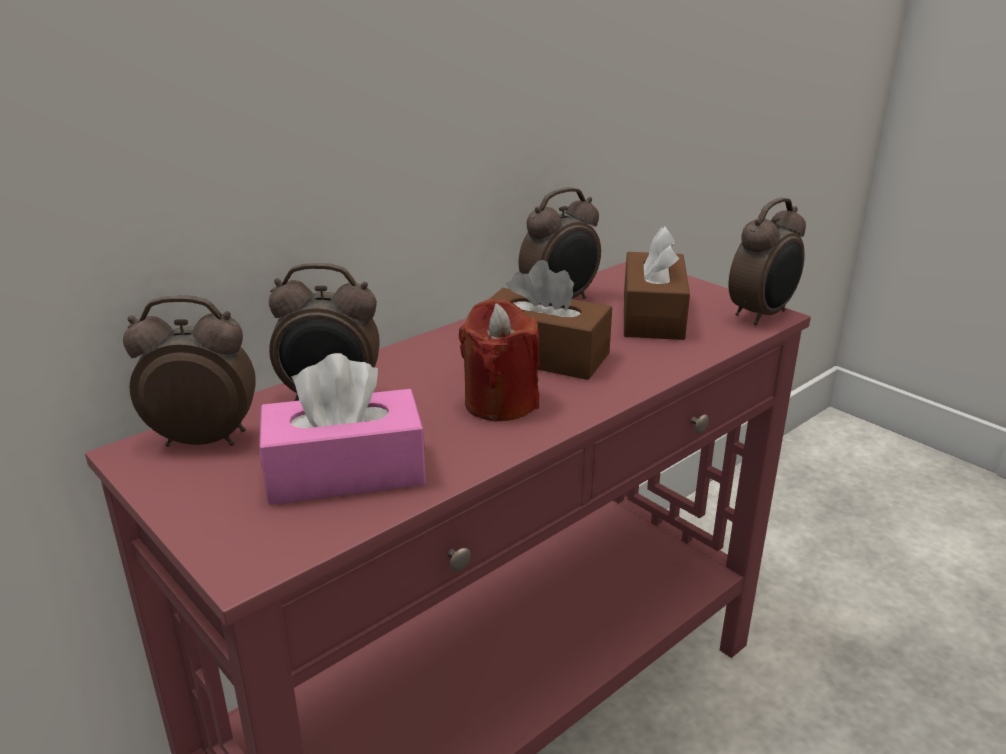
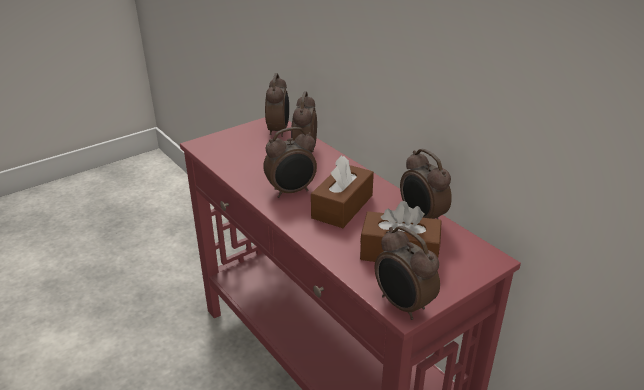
camera: 95 degrees right, 5 degrees up
(345, 472) = (245, 157): pink tissue box -> none
(500, 403) = (292, 191): red candle -> alarm clock

